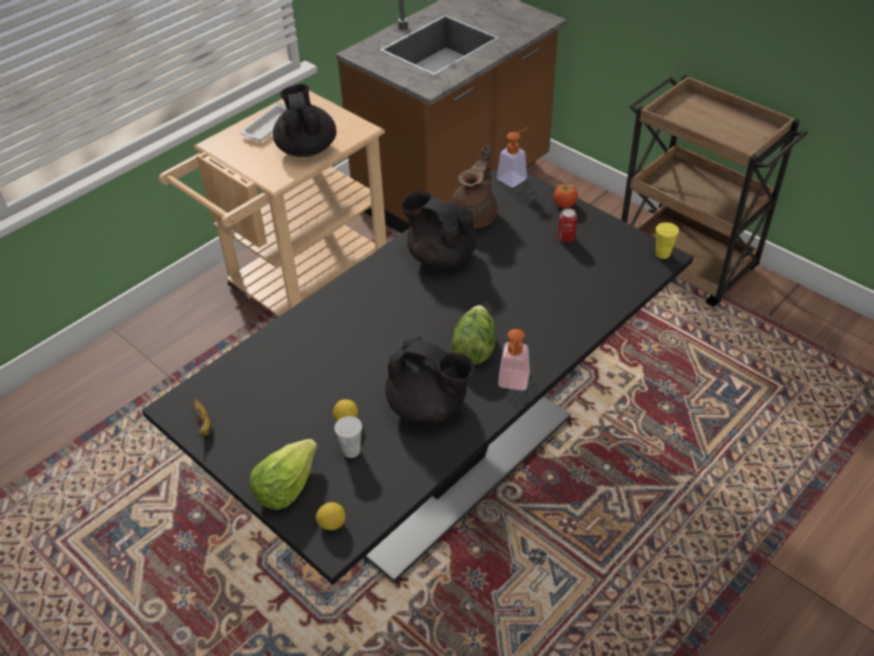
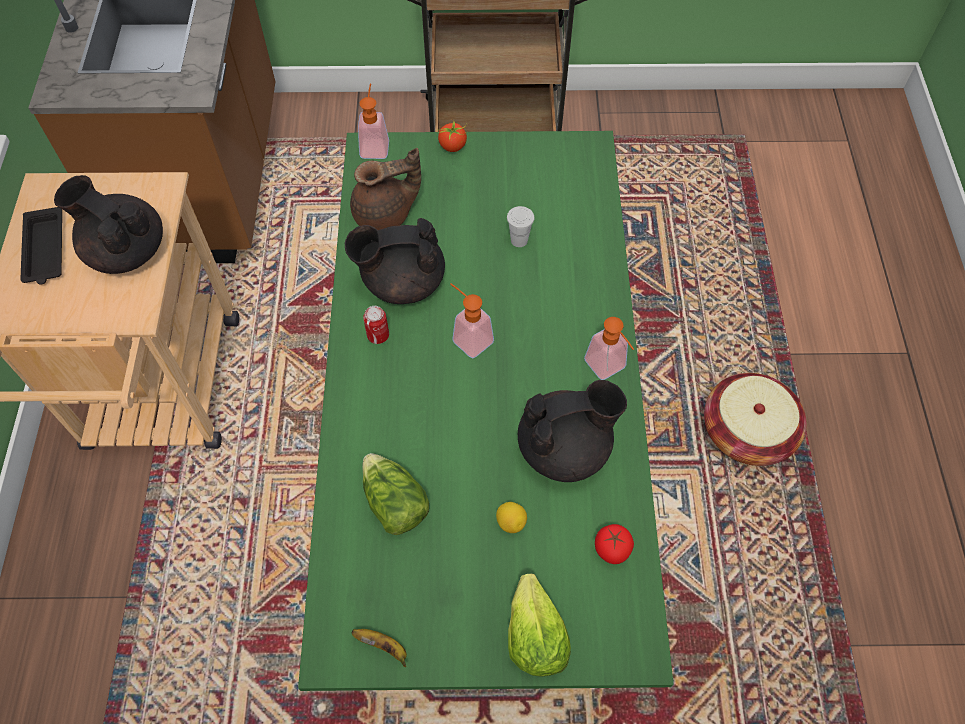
camera: 45 degrees left, 15 degrees up
(269, 127) = (45, 250): white tray -> black tray
(332, 524) = (615, 634): lemon -> none
(351, 451) = (551, 549): white cup -> white cup (519, 240)
(387, 479) = (611, 549): none -> tomato
(441, 460) = (482, 466): black dining table -> green dining table
(444, 309) = (468, 337): none -> soap dispenser
(473, 347) = (537, 357): lettuce -> lettuce (394, 503)
(475, 216) = (385, 214): brown teapot -> brown teapot turned 90 degrees clockwise
(566, 238) = (492, 182): can -> can (378, 335)
(662, 254) = (588, 145): yellow cup -> none
(666, 587) = (747, 432): none -> basket

